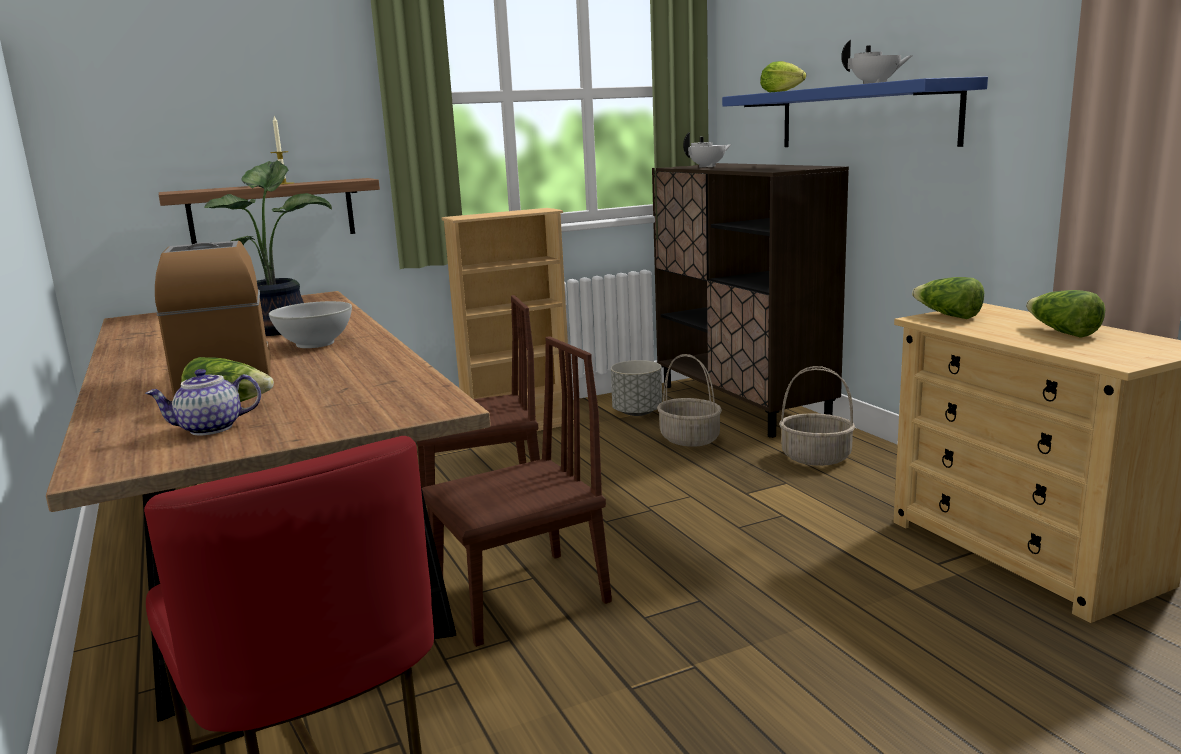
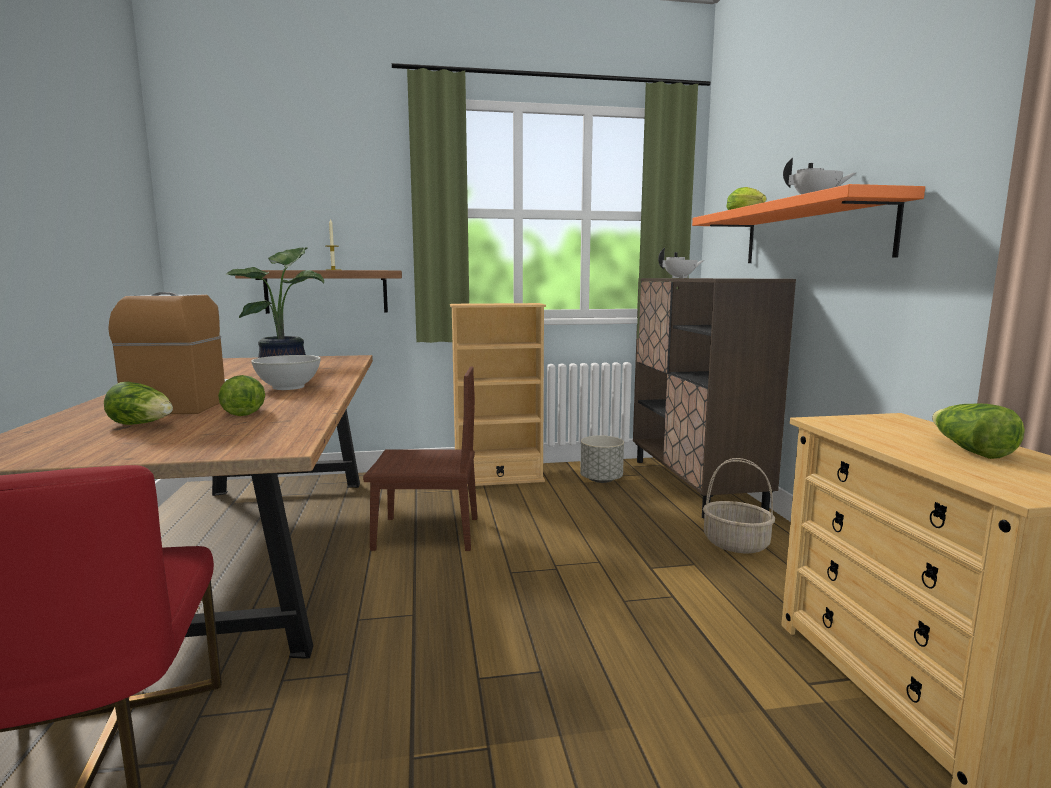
camera: 15 degrees right, 5 degrees down
(210, 429) = (94, 440): teapot -> none
(520, 596) = (389, 631): brown chair -> none
(688, 439) = (630, 509): basket -> none
(864, 117) = (812, 233): blue shelf -> orange shelf
(947, 316) = (849, 420): lettuce -> lettuce (243, 411)

